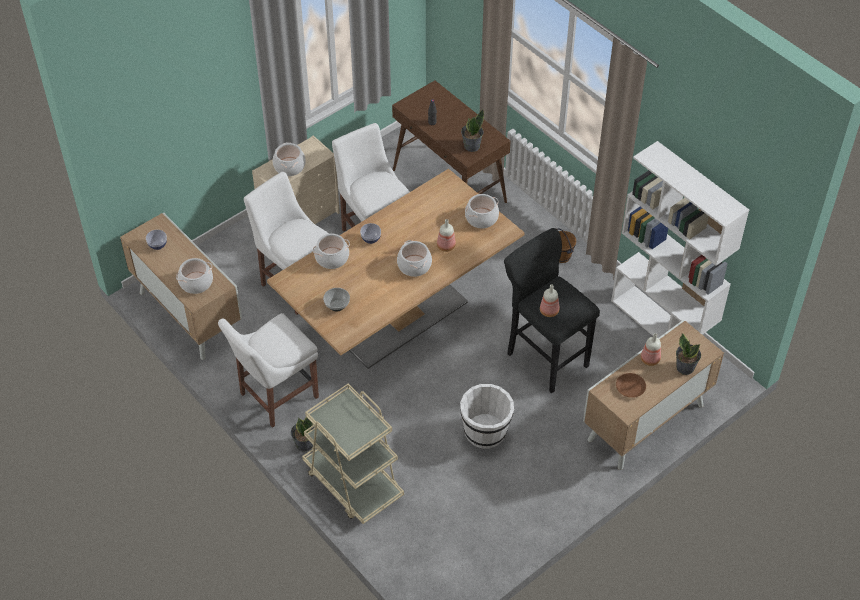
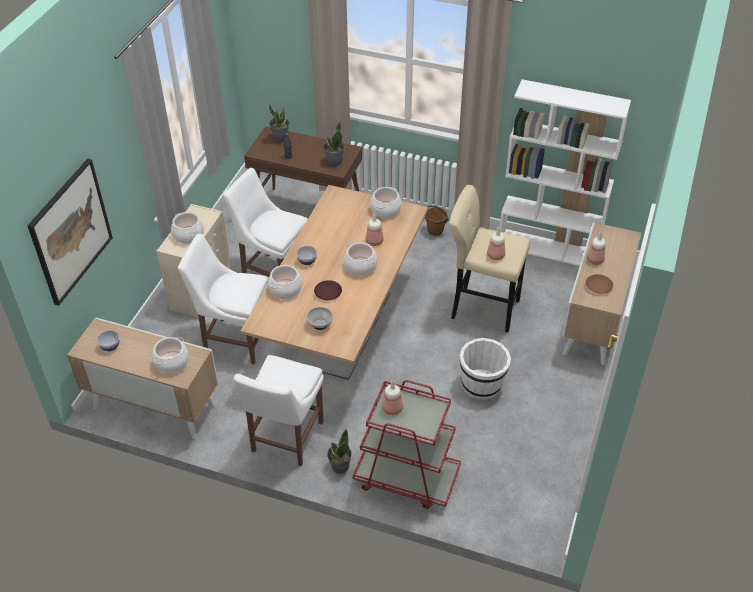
camera: 30 degrees left, 5 degrees down
(153, 130) = (70, 231): none -> picture
(339, 411) = (393, 408): none -> bottle
(353, 482) = (406, 477): beige cart -> red cart
(366, 278) = (328, 292): none -> brown plate
(545, 357) = (481, 308): black stool -> beige stool
(685, 367) = (624, 254): potted plant -> potted plant (280, 137)

